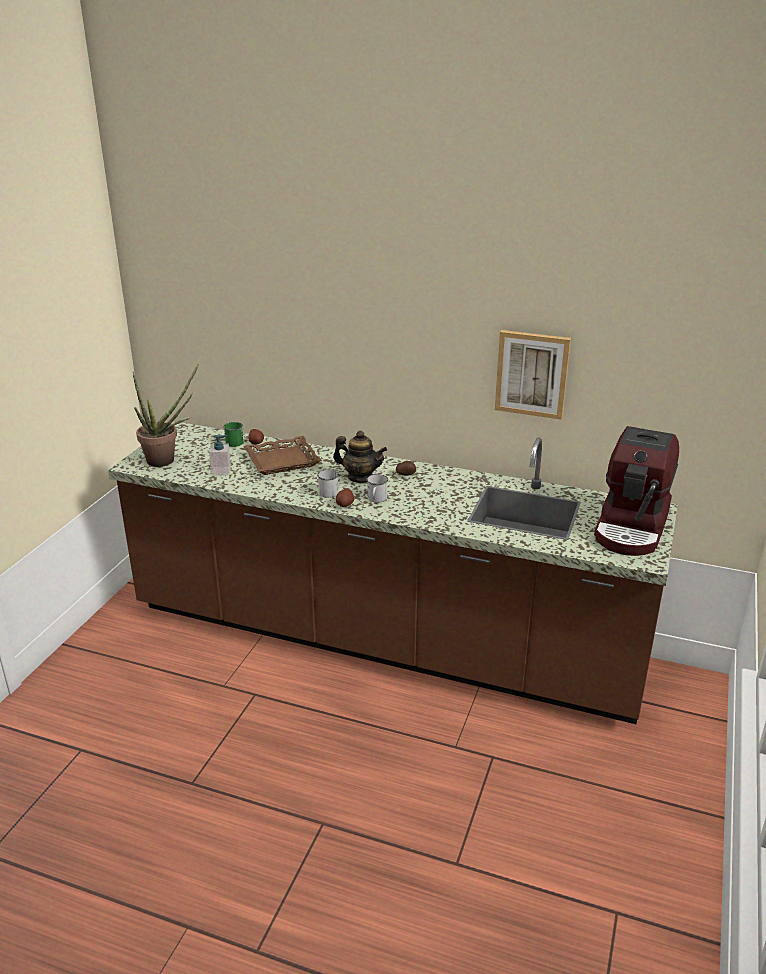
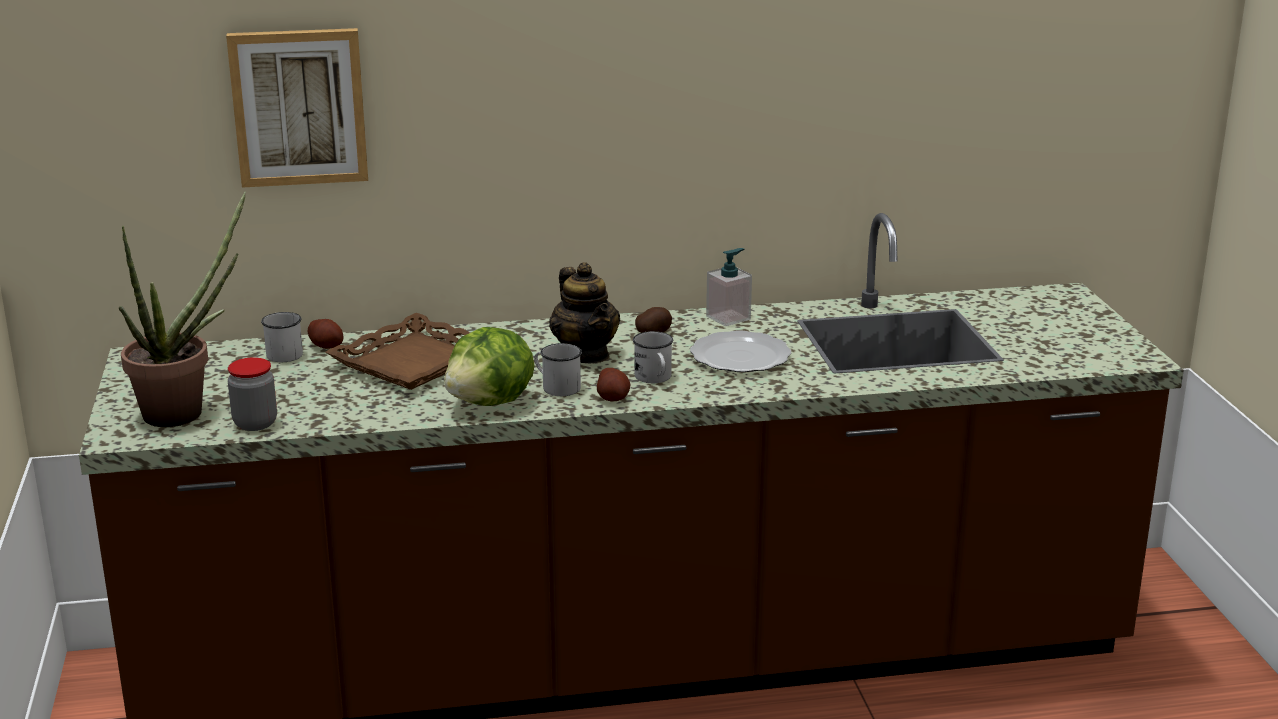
camera: 30 degrees left, 5 degrees down
(185, 474) = (255, 423): none -> jar
(221, 471) = (319, 402): soap dispenser -> soap dispenser (728, 318)
(234, 441) = (281, 353): green mug -> white mug
(289, 491) = (491, 403): none -> lettuce
(360, 477) = (585, 354): teapot -> teapot turned 75 degrees clockwise
(432, 498) = (740, 356): none -> plate
(532, 374) = (841, 109): picture -> picture (299, 107)
(632, 528) = (1066, 324): coffee machine -> none

